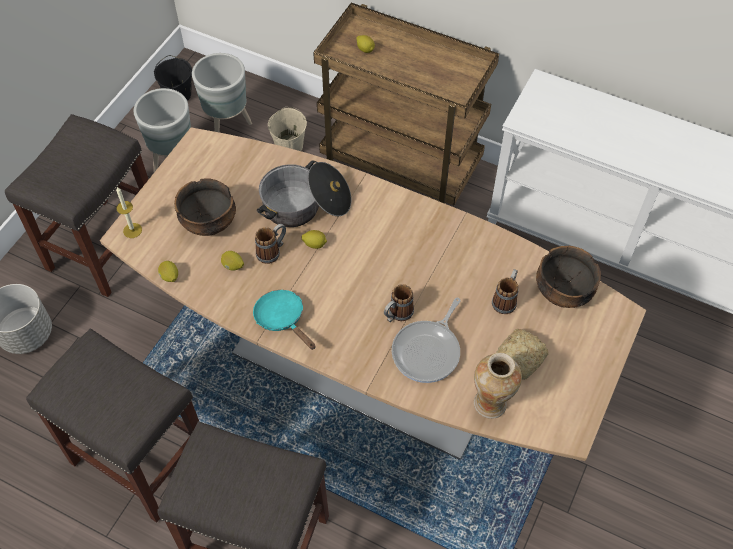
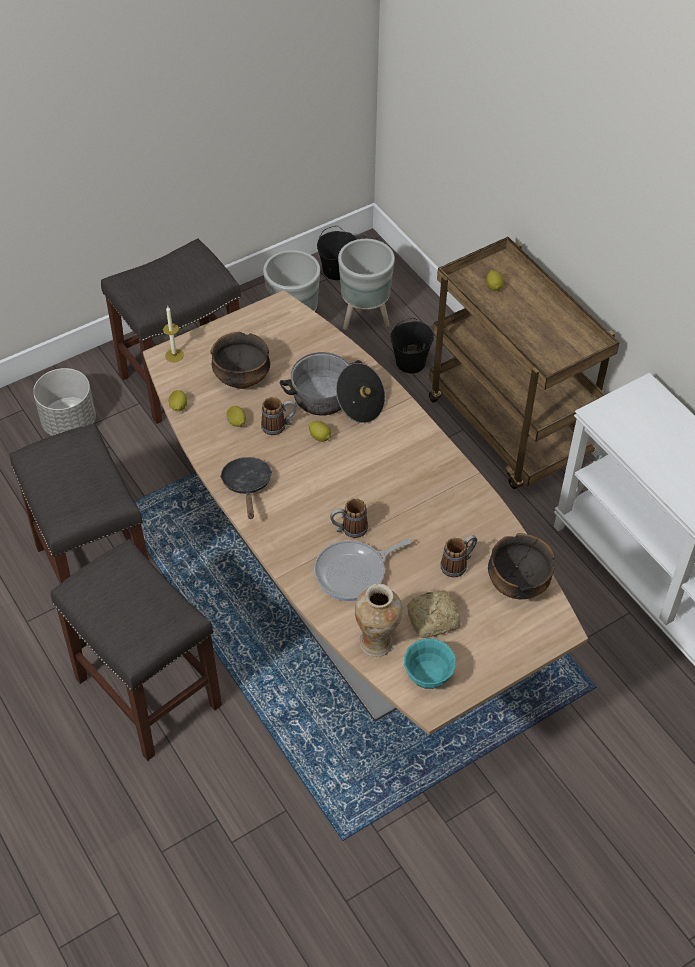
camera: 30 degrees right, 5 degrees down
(282, 319) = (247, 485): turquoise frying pan -> black frying pan
(289, 146) = (410, 362): beige bucket -> black bucket
(551, 410) = (428, 676): none -> turquoise bowl

